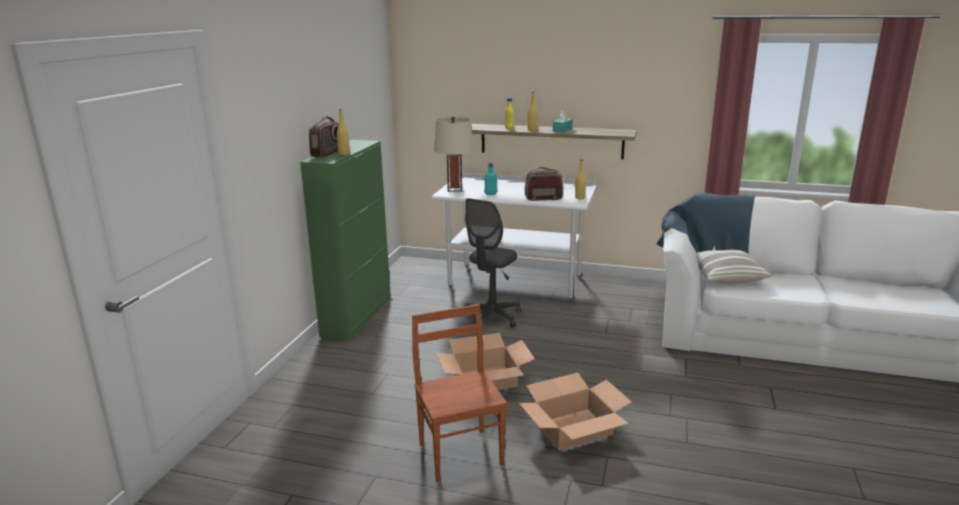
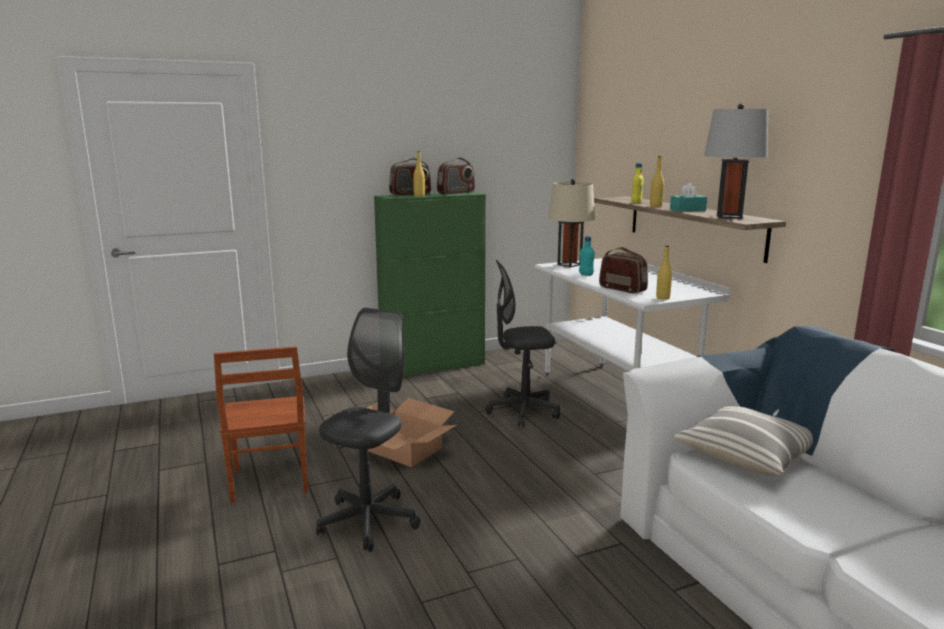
camera: 50 degrees right, 5 degrees down
(354, 144) = (456, 193): none -> radio
(461, 453) = (269, 482): brown chair -> brown chair turned 135 degrees clockwise
(574, 429) = (368, 521): cardboard box -> grey office chair
(604, 132) = (729, 217): none -> grey table lamp

